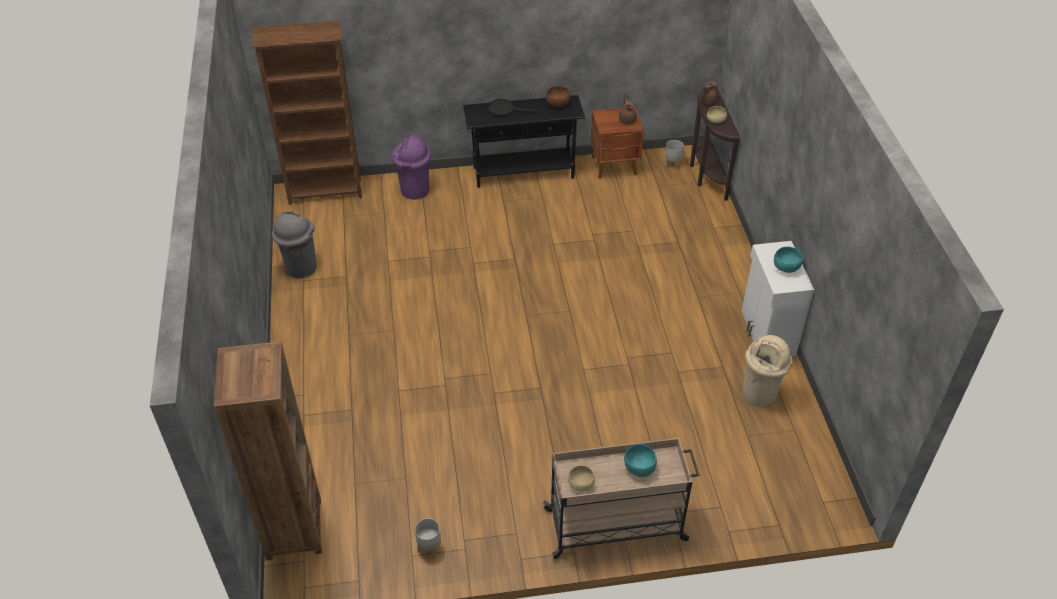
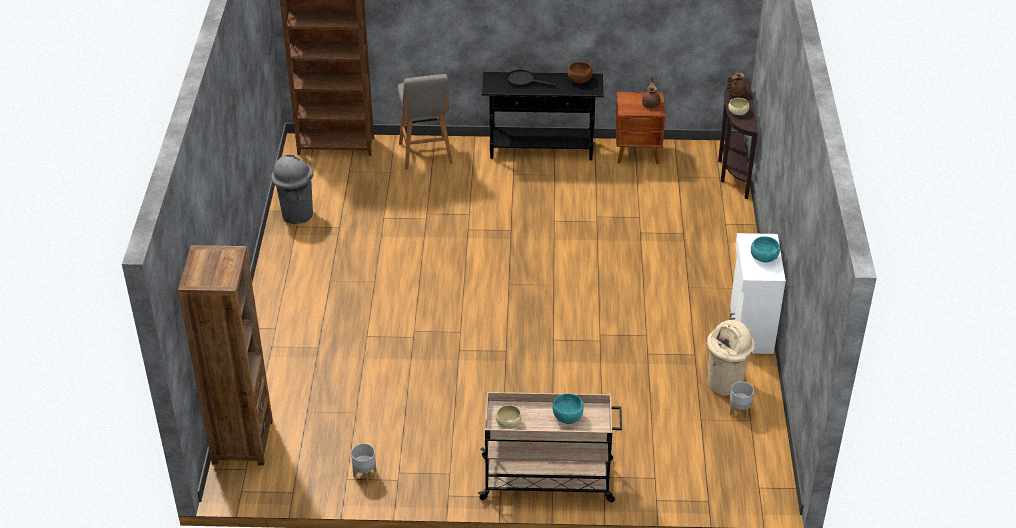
camera: 10 degrees right, 5 degrees down
(414, 191) = (425, 155): purple trash can -> grey stool
(673, 164) = (700, 157): grey planter -> grey planter (739, 411)

